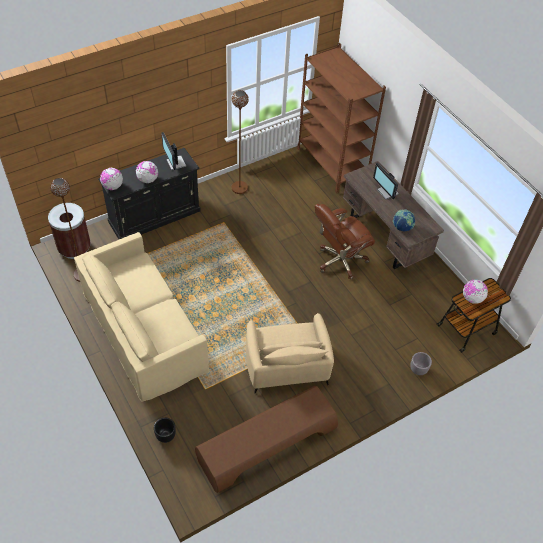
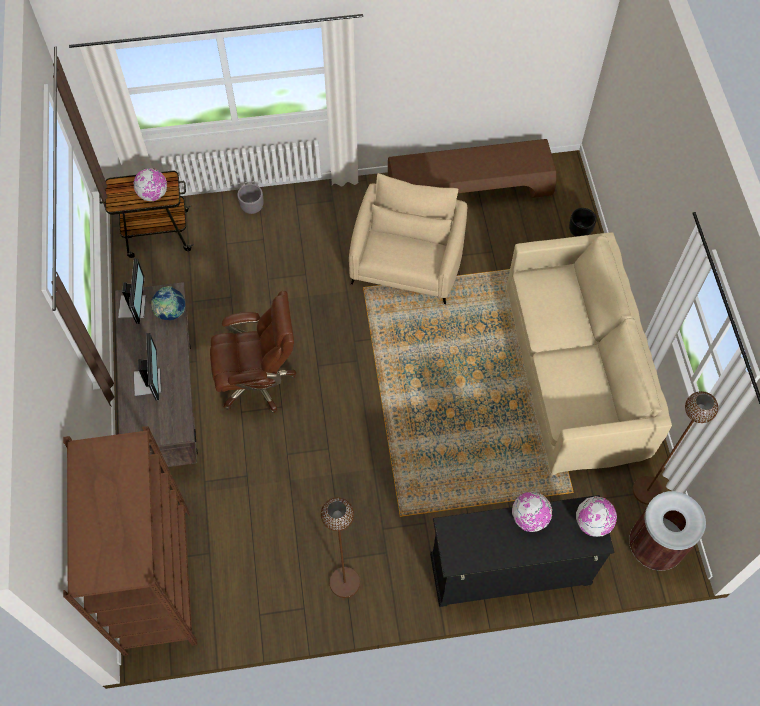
camera: 155 degrees left, 10 degrees up
(175, 163) = (472, 540): monitor -> monitor (134, 306)

